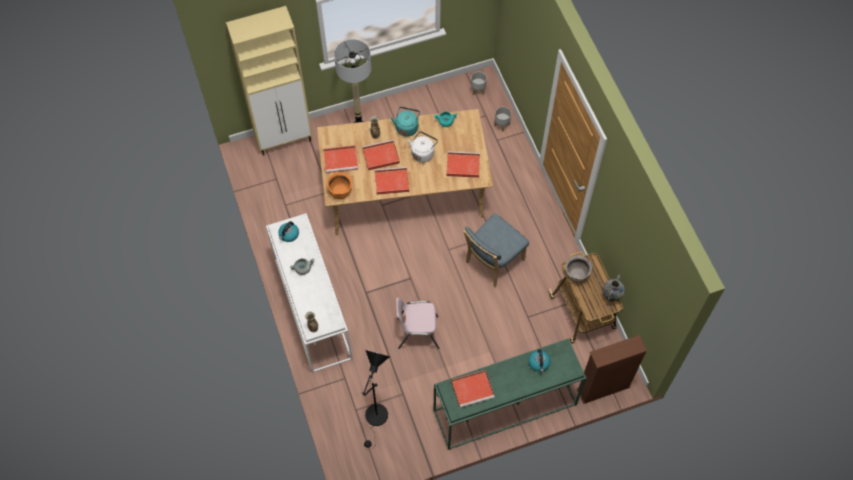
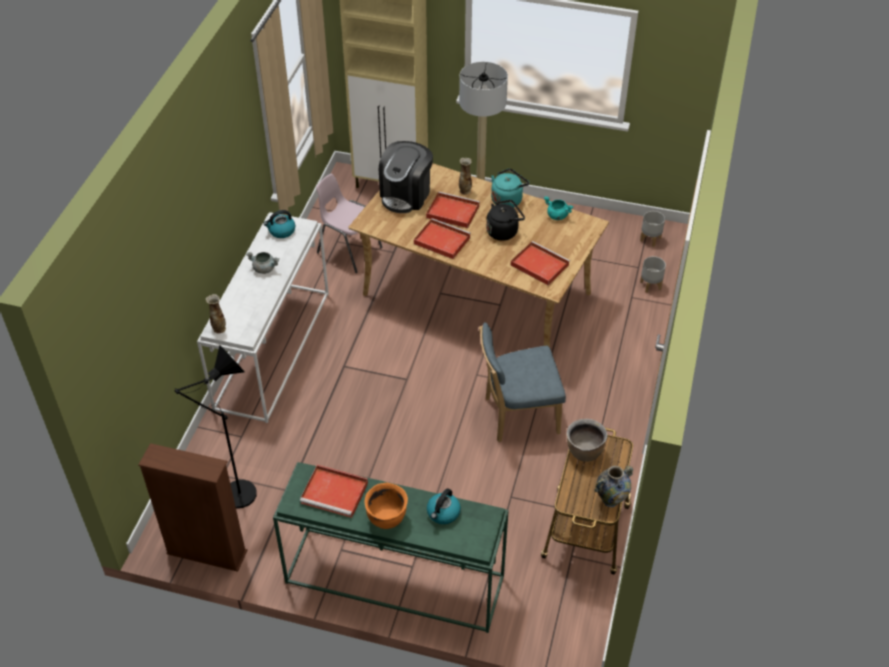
camera: 35 degrees right, 15 degrees down
(340, 192) = (376, 223): orange cooking pot -> orange cooking pot (387, 518)
(341, 160) = (406, 195): red tray -> coffee machine
(417, 332) = (364, 437): pink chair -> pink chair (348, 250)
(423, 153) = (503, 231): white kettle -> black kettle
(603, 388) = (540, 635): brown bookcase -> brown bookcase (207, 552)

